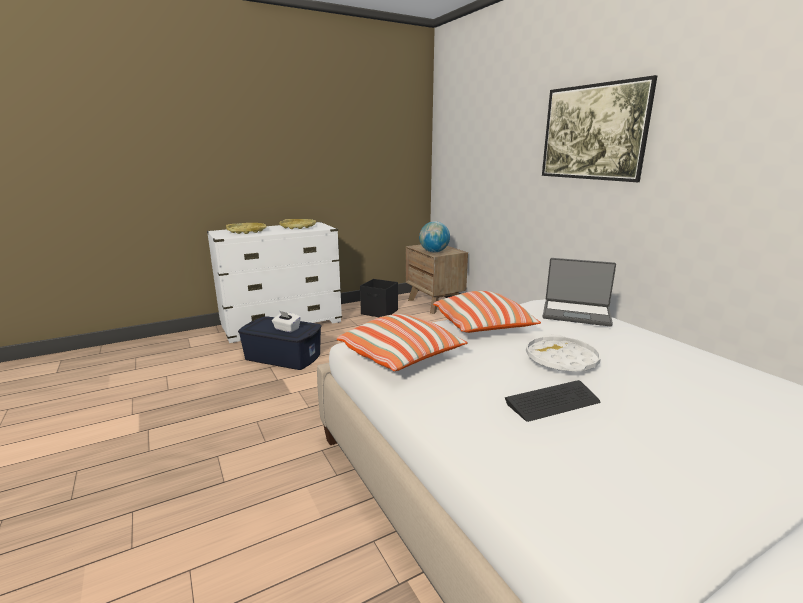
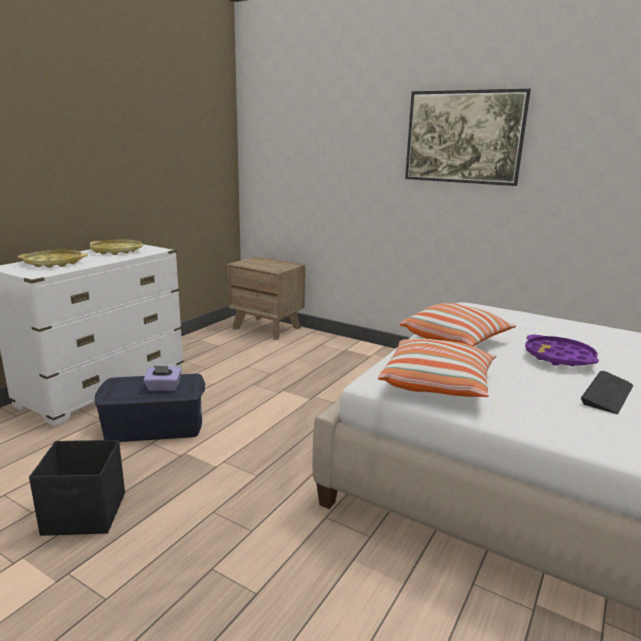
camera: 30 degrees left, 0 degrees up
(286, 329) = (163, 388): white tissue box -> purple tissue box
(380, 312) = (216, 348): black storage box -> black storage box (86, 514)
(434, 252) = (270, 268): globe -> none
(561, 360) = (559, 357): white tray -> purple tray
(576, 314) = (507, 314): laptop -> none

